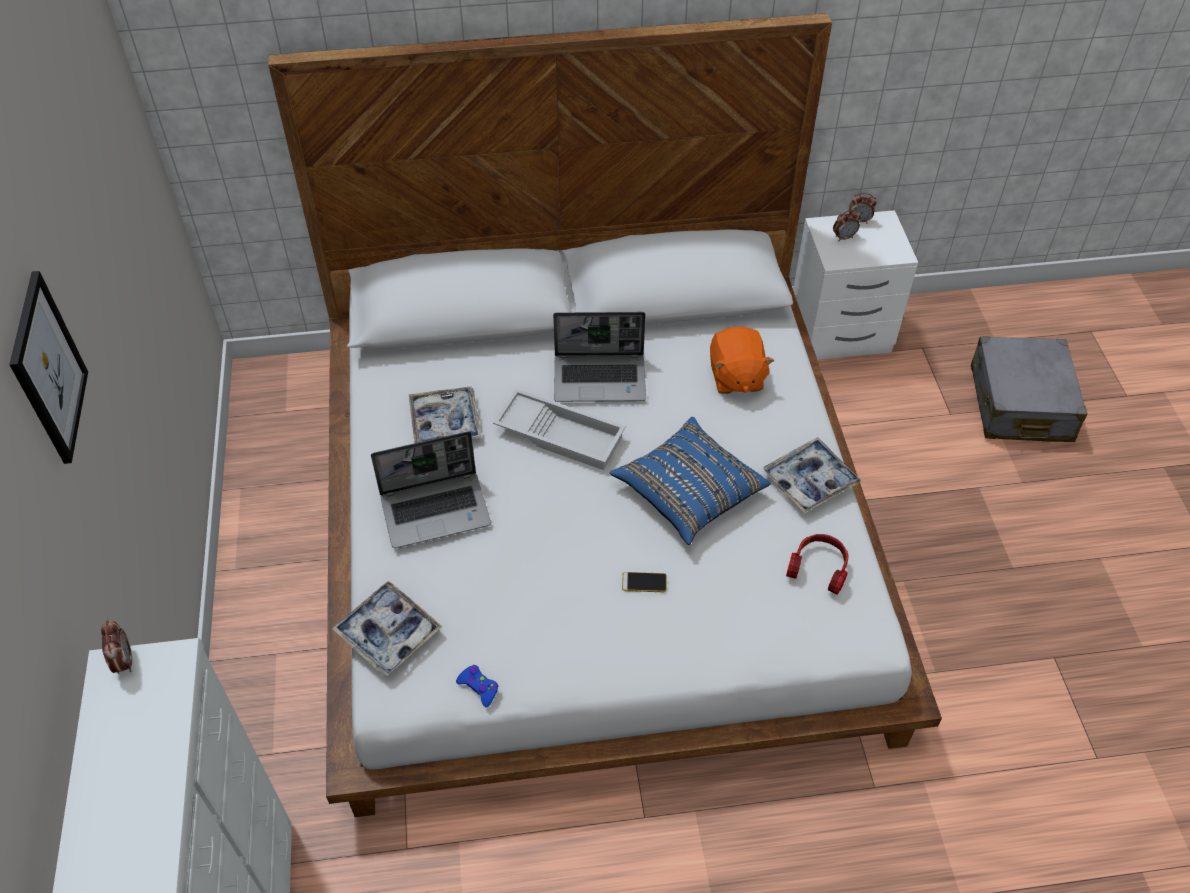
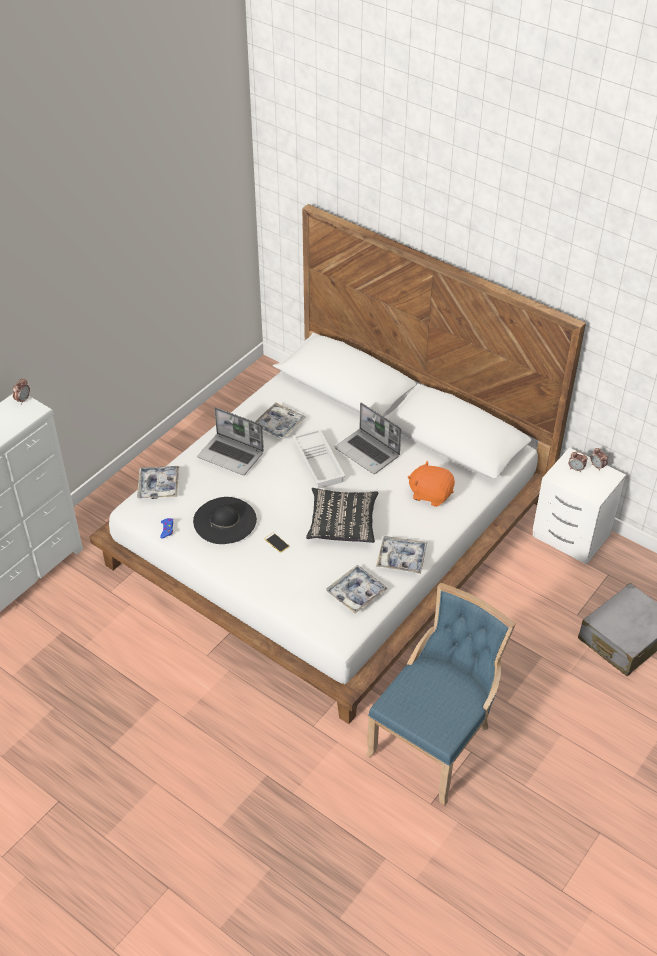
camera: 45 degrees right, 5 degrees down
(48, 369) = (76, 277): picture -> none
(543, 607) = (225, 520): none -> black hat
(688, 492) = (342, 524): blue pillow -> black pillow
(736, 377) = (430, 494): orange plush toy -> orange plush toy turned 75 degrees clockwise
(819, 567) = (356, 593): headphones -> tray
(1008, 678) = (435, 740): none -> blue chair

